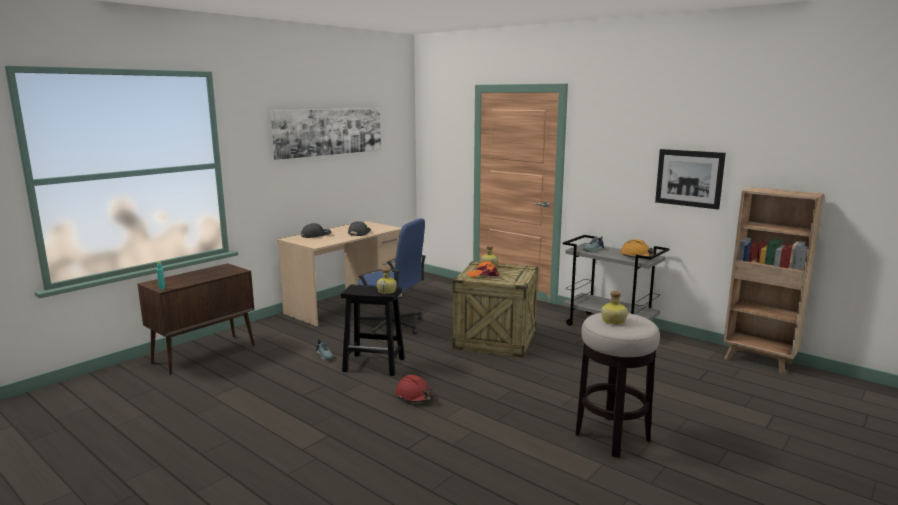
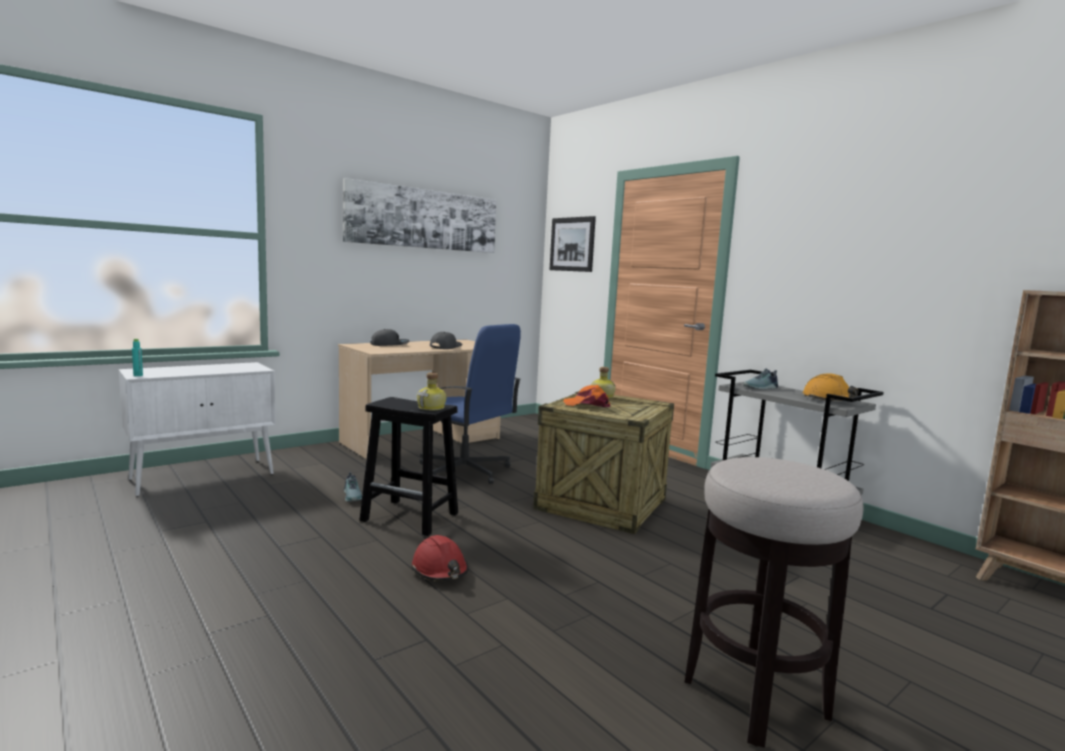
camera: 10 degrees right, 5 degrees down
(205, 354) = (204, 476): brown cabinet -> white cabinet
(613, 321) = (768, 471): bottle -> none
(689, 178) = (922, 282): picture -> picture (572, 244)

